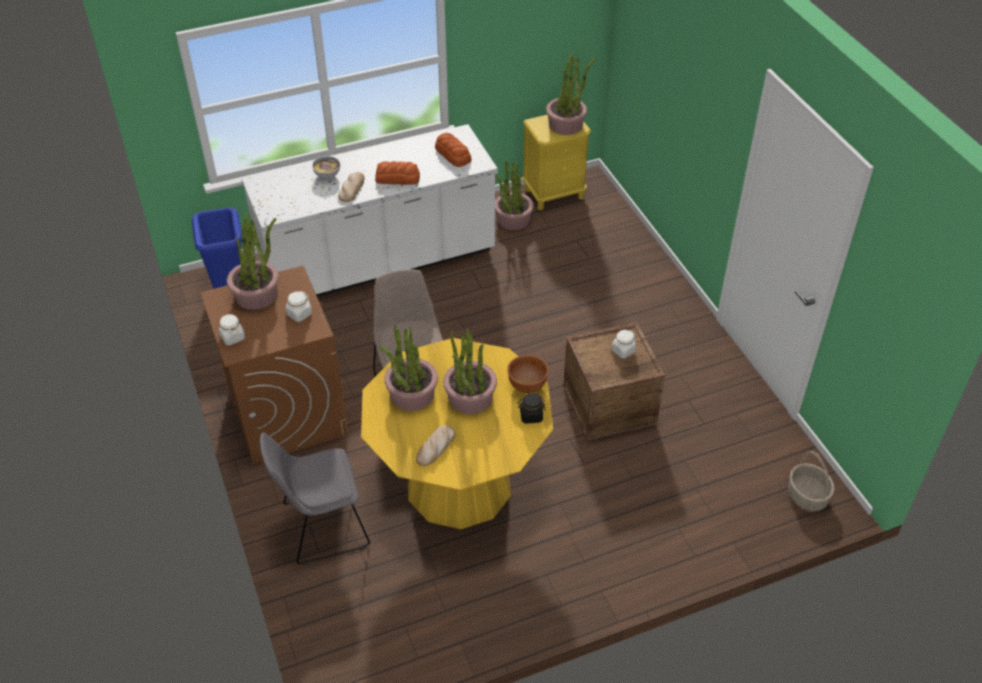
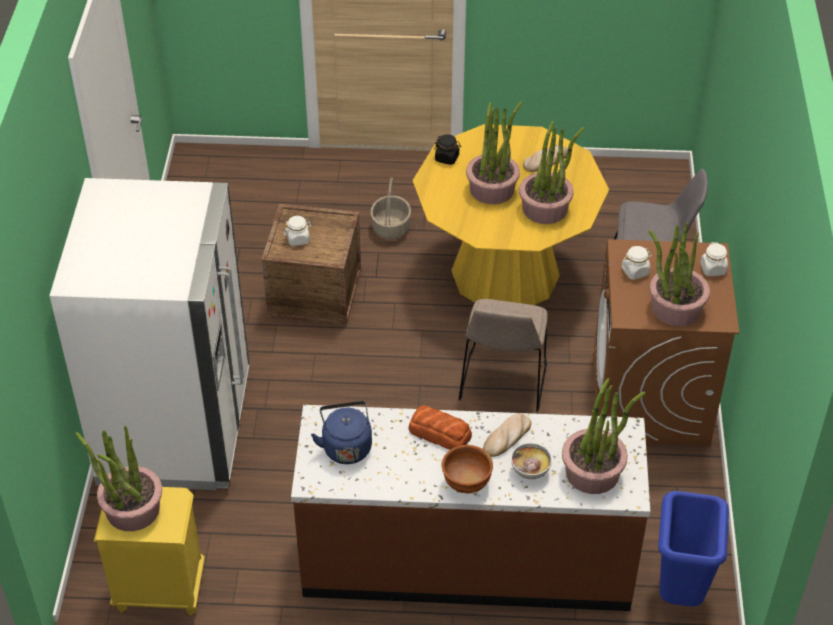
camera: 155 degrees left, 0 degrees up
(379, 264) = (467, 559): white counter -> brown counter
(453, 155) = (346, 446): bread -> blue kettle
(513, 219) = (248, 566): potted plant -> potted plant (593, 472)
(528, 386) = (432, 182): brown bowl -> brown bowl (466, 483)
(625, 275) = (176, 428): none -> white fridge
(807, 496) = (209, 167): basket -> basket (390, 227)

